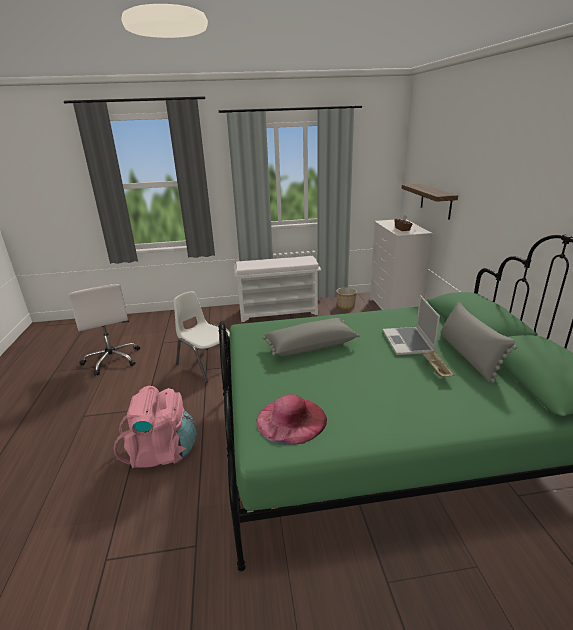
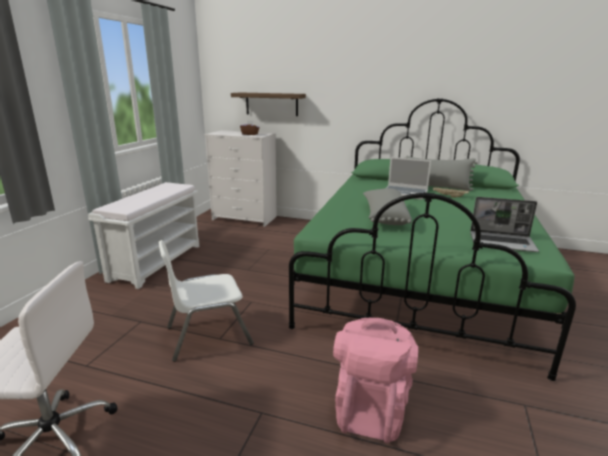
camera: 65 degrees left, 5 degrees down
(291, 419) = (502, 242): pink hat -> laptop
(346, 306) = (205, 231): planter -> none

